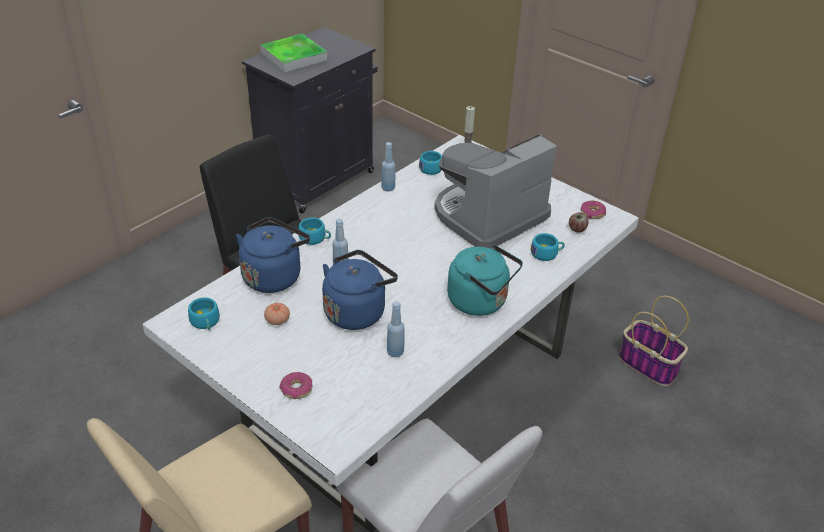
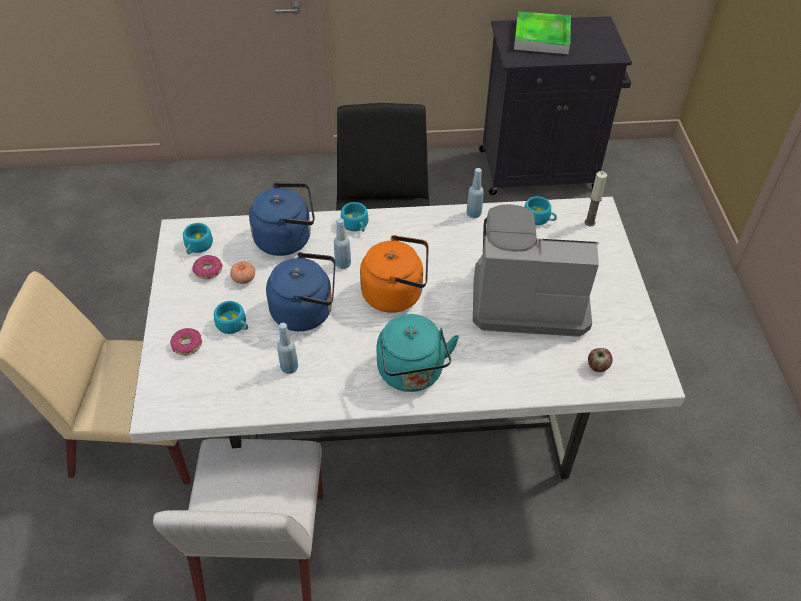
camera: 45 degrees right, 10 degrees up
(404, 263) = (396, 293): none -> orange kettle
(547, 253) = (533, 370): turquoise cup -> turquoise cup (234, 325)
(592, 213) = (638, 360): donut -> donut (208, 271)
(649, 365) = (646, 555): basket -> none

